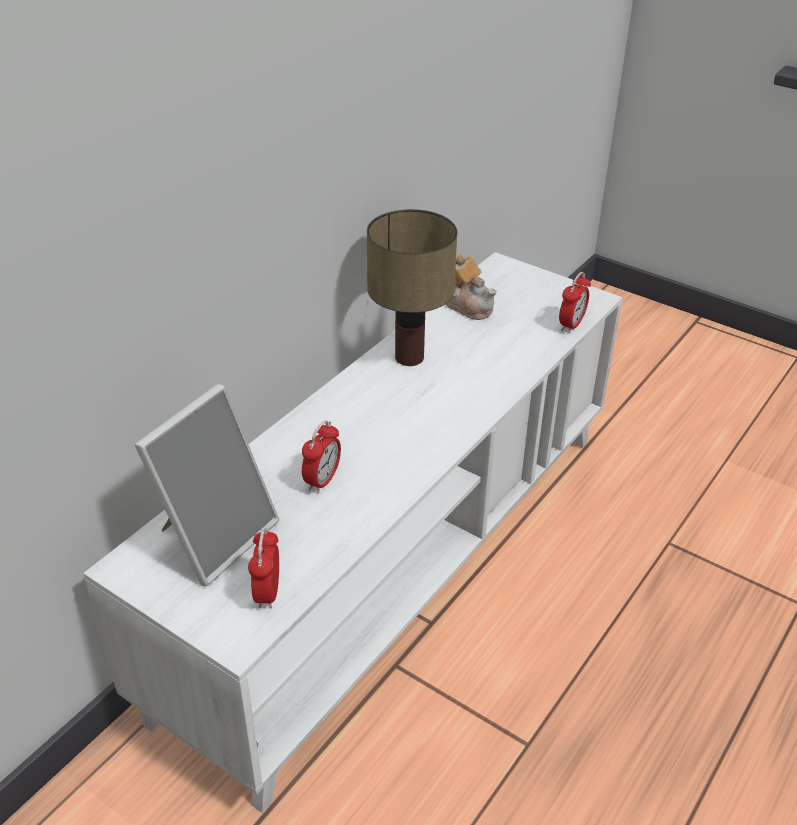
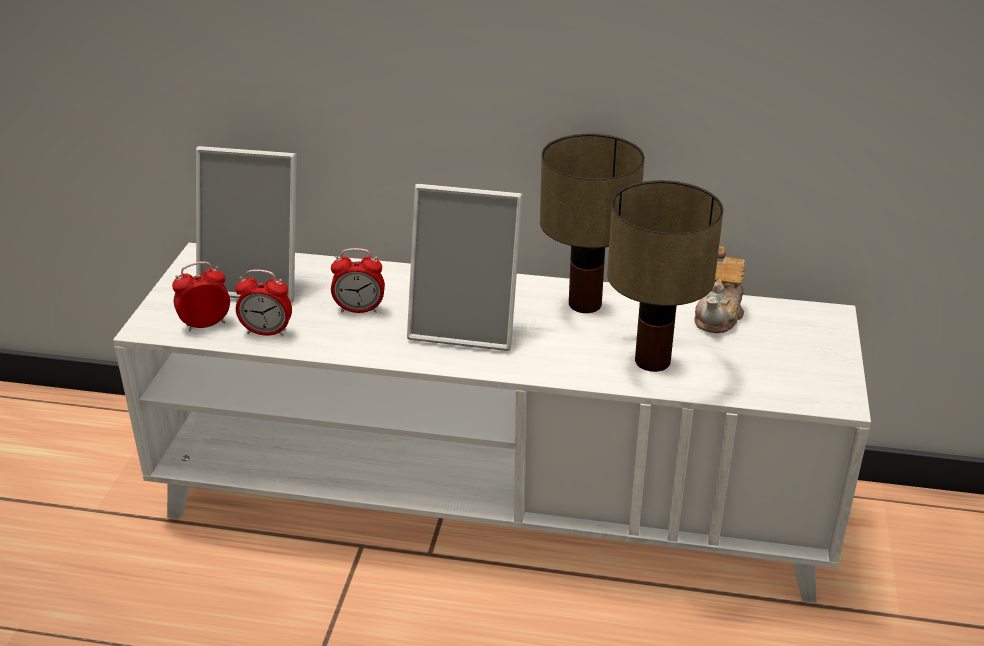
camera: 65 degrees right, 5 degrees down
(395, 426) = (467, 326): none -> picture frame
(505, 352) = (654, 360): none -> table lamp
(571, 325) = (759, 394): alarm clock -> alarm clock (267, 332)

